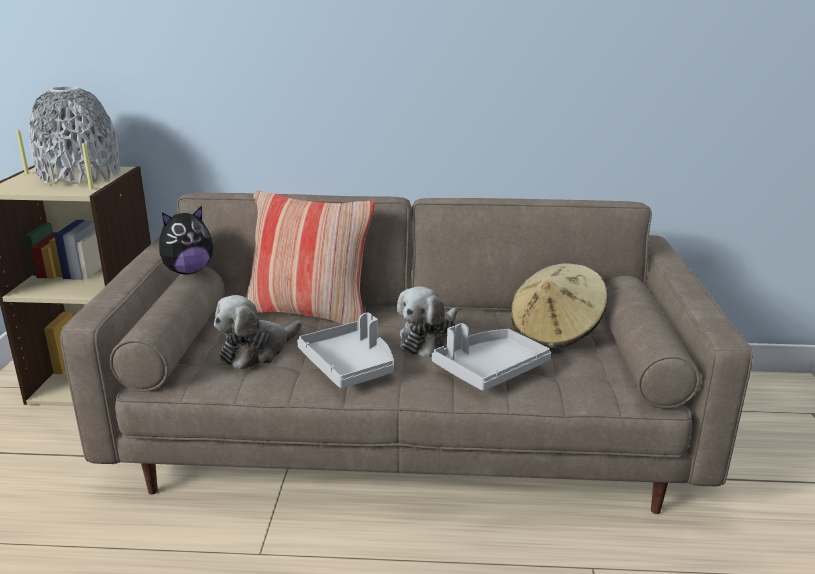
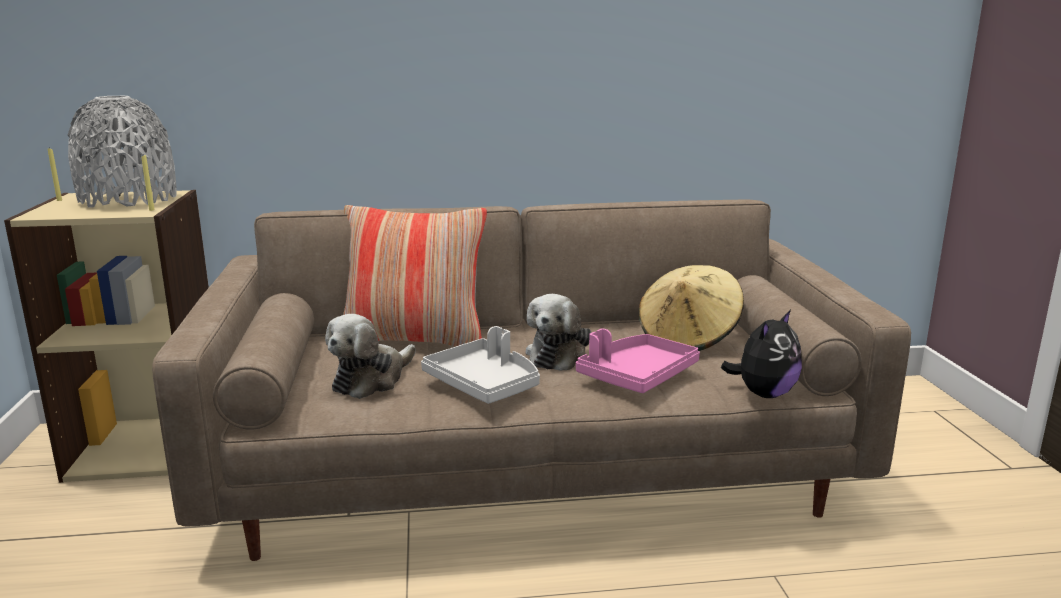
camera: 10 degrees left, 5 degrees down
(188, 271) = (274, 299): plush toy -> plush toy (763, 394)
(489, 369) = (637, 376): grey tray -> pink tray

